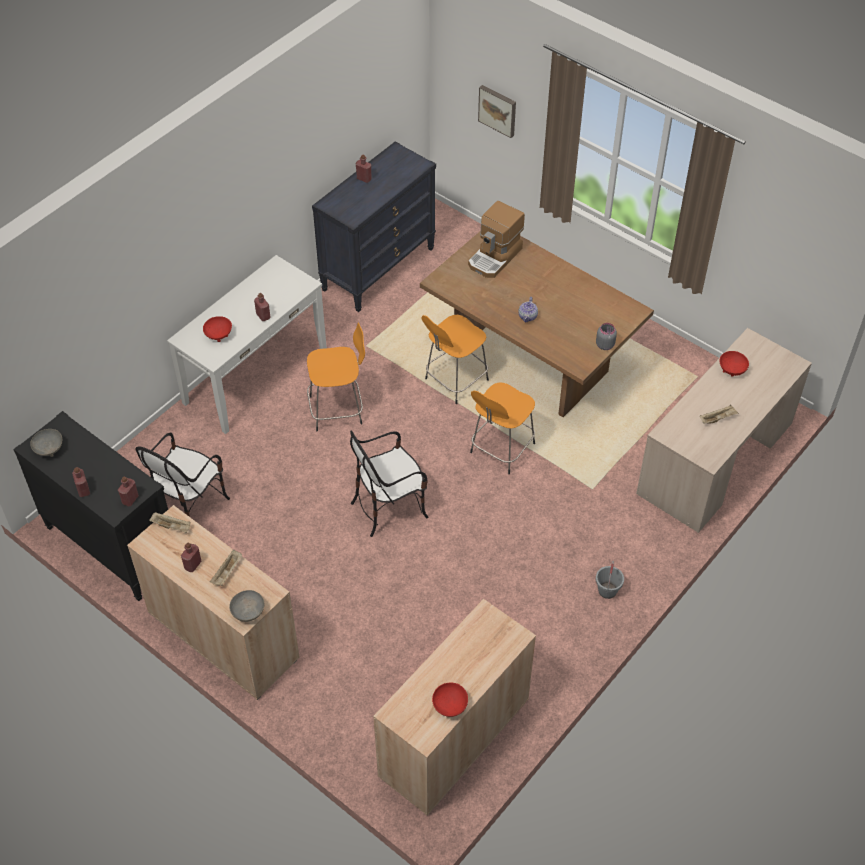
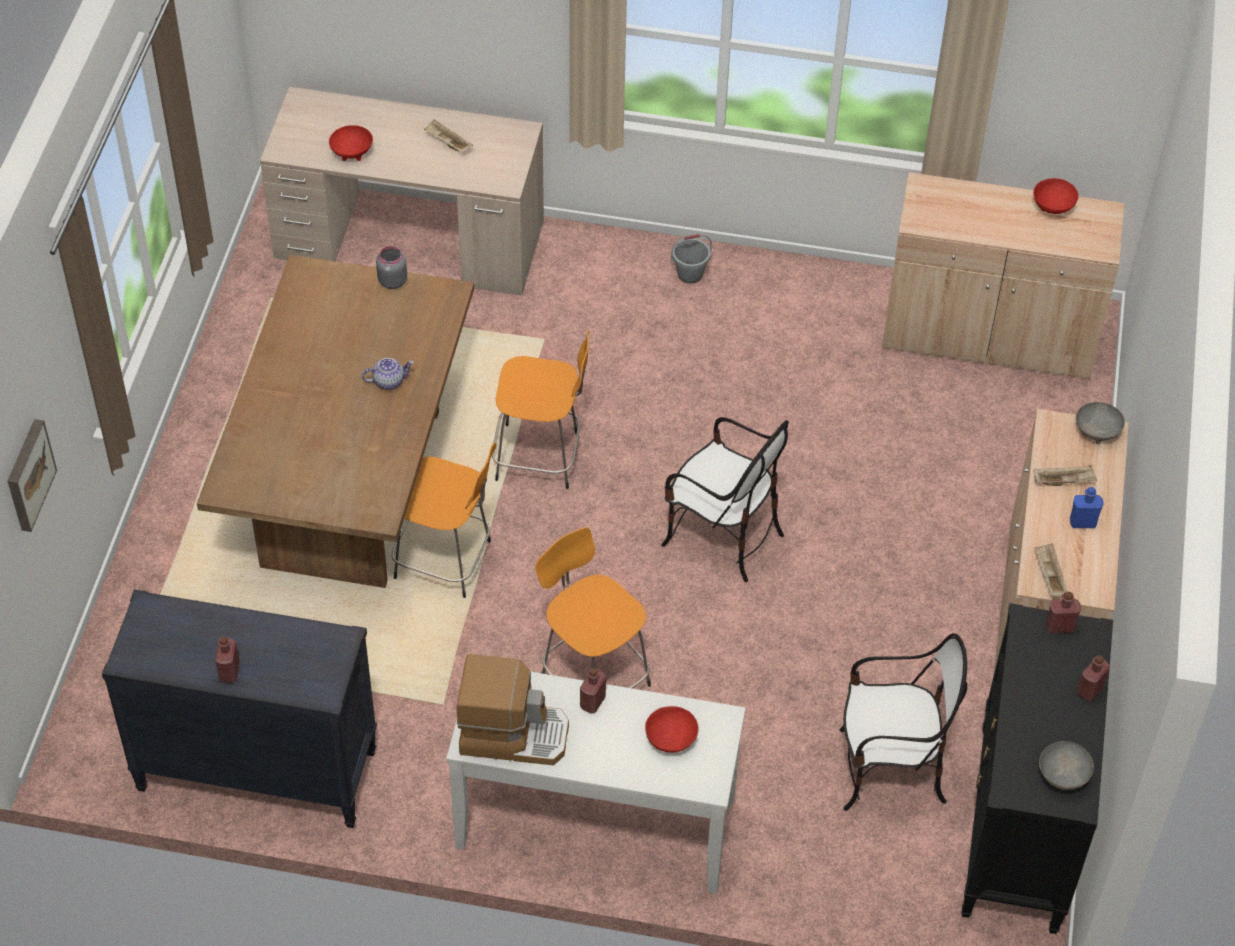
camera: 120 degrees left, 0 degrees up
(193, 565) = (1082, 522): red bottle -> blue bottle
(495, 257) = (284, 465): coffee machine -> coffee machine (513, 734)

